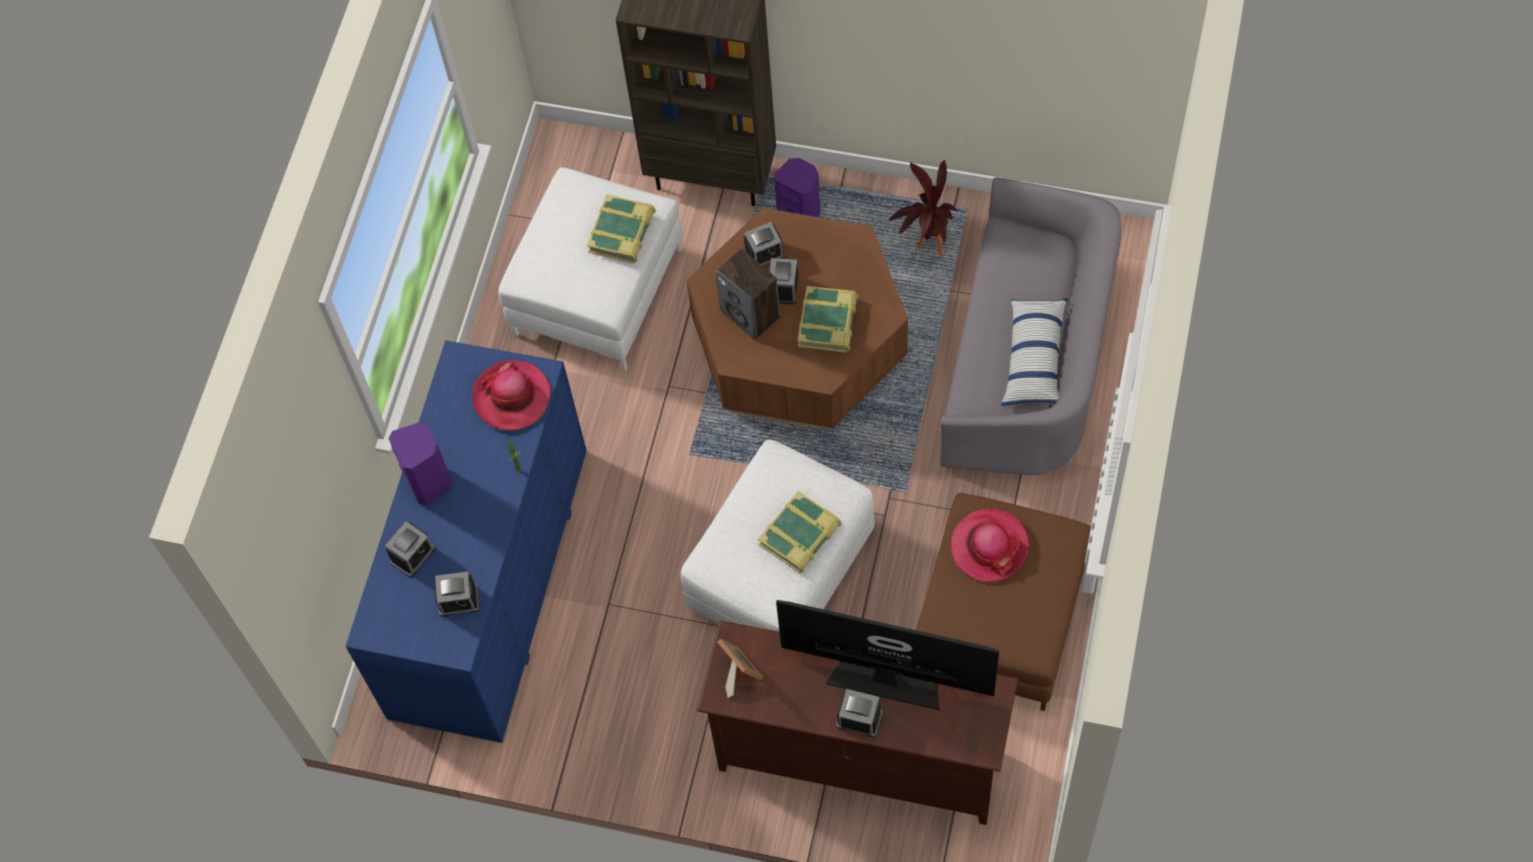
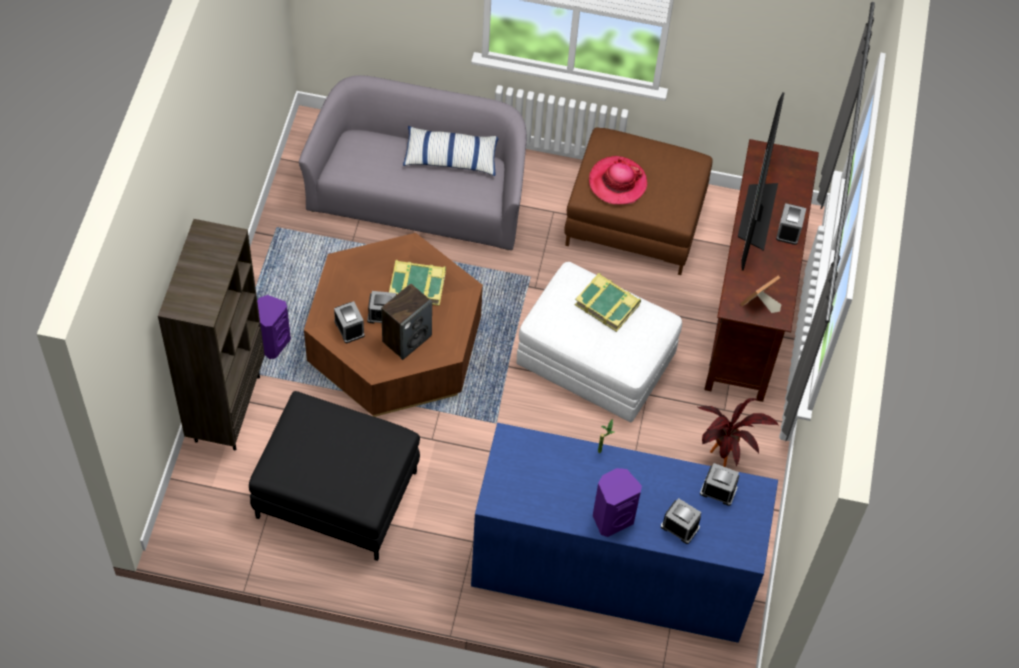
camera: 100 degrees left, 5 degrees down
(458, 601) = (718, 490): alarm clock -> alarm clock turned 60 degrees counterclockwise
(512, 397) = (531, 459): hat -> none
(598, 291) = (336, 494): white ottoman -> black ottoman
(622, 233) = (328, 425): book -> none
(925, 248) = (312, 256): potted plant -> potted plant (724, 461)

